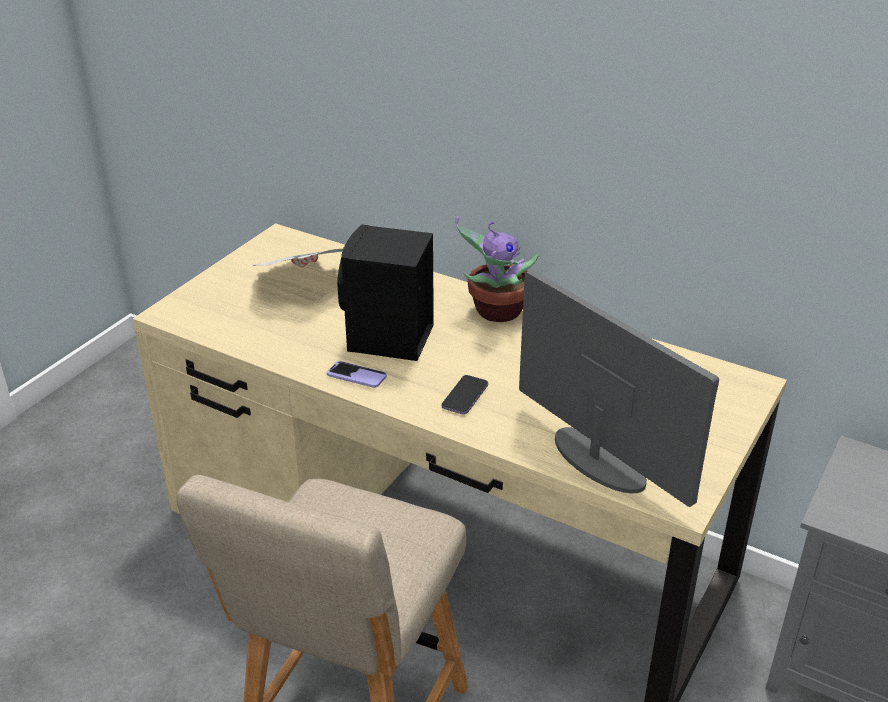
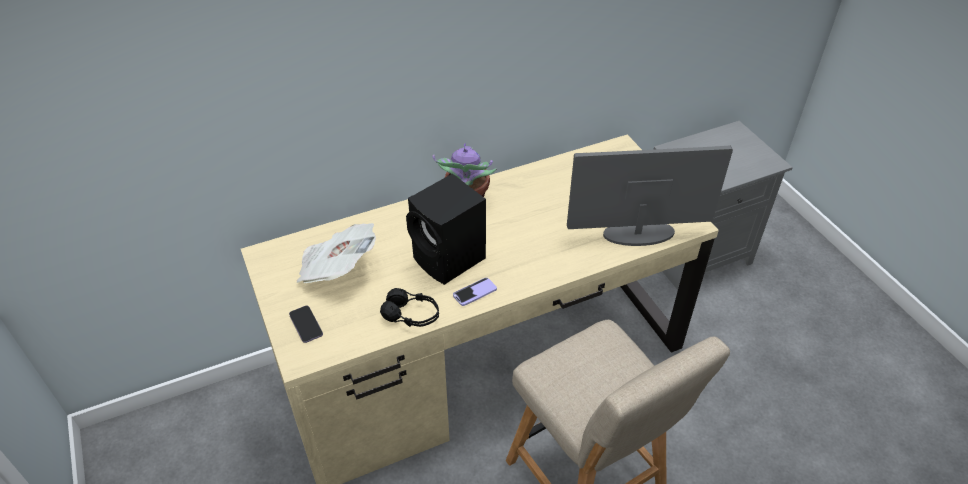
camera: 55 degrees left, 10 degrees up
(282, 350) = (411, 315): none -> black headphones
(465, 396) = (538, 255): phone -> phone (306, 325)

